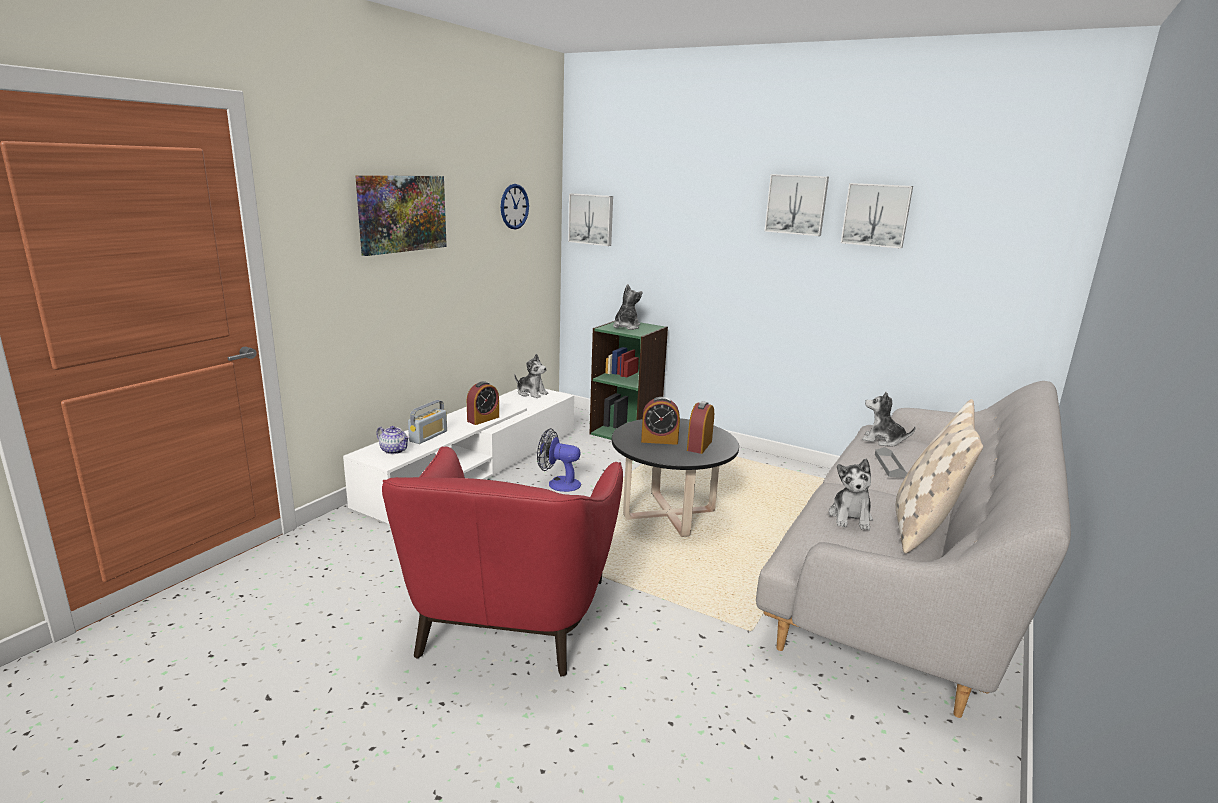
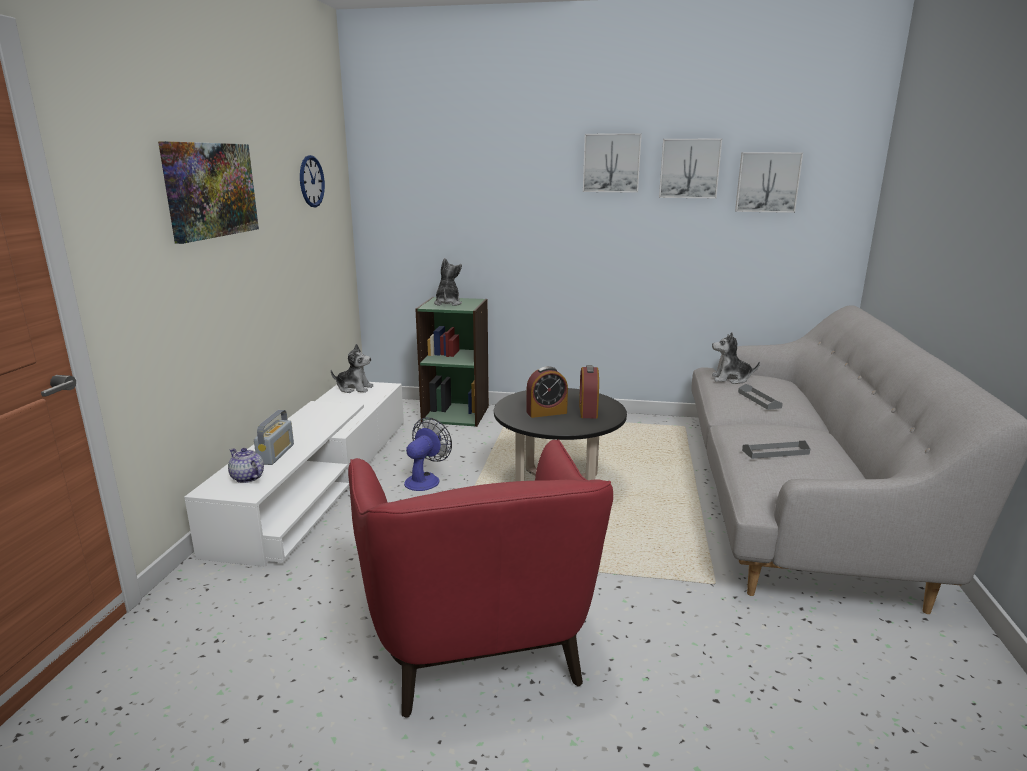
camera: 20 degrees left, 0 degrees up
(394, 450) = (247, 478): teapot -> teapot turned 150 degrees counterclockwise
(483, 419) = (325, 424): alarm clock -> none
(558, 483) = (425, 479): fan -> fan turned 120 degrees clockwise
(591, 219) = (387, 193): picture -> picture (767, 182)
(850, 517) = (775, 452): plush toy -> grey tray
(923, 526) = (834, 448): beige pillow -> none

